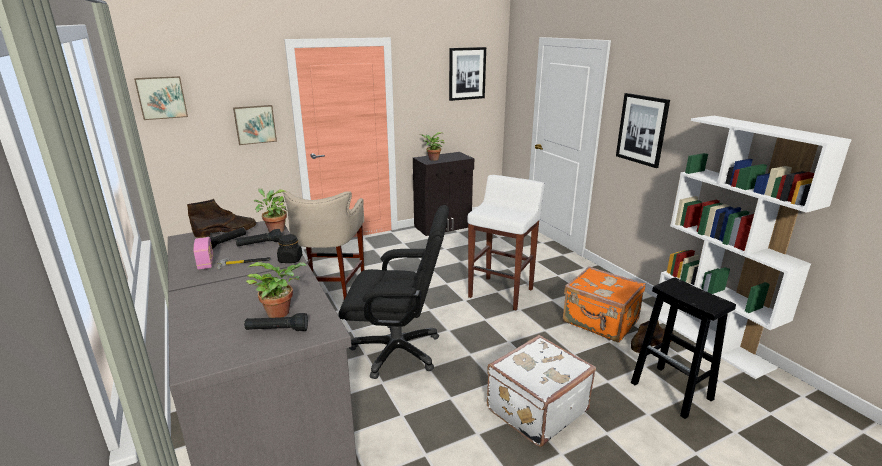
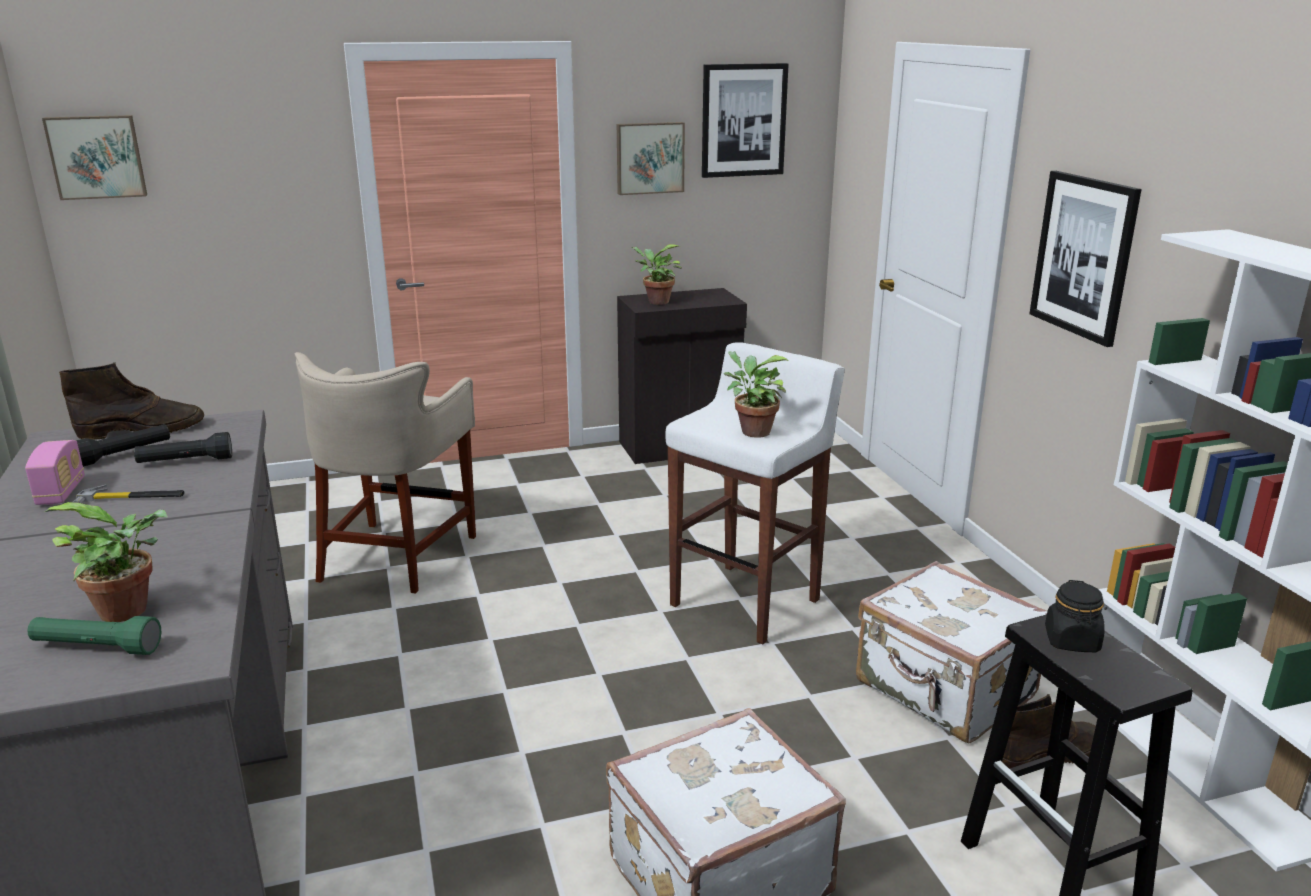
camera: 10 degrees right, 0 degrees up
(255, 124) = (282, 215): picture -> picture (649, 158)
(274, 230) = (233, 434): potted plant -> potted plant (752, 431)
(277, 330) = (96, 648): black flashlight -> green flashlight
(290, 260) = (222, 499): black jar -> black jar (1072, 641)
(398, 351) = (476, 708): black office chair -> none
(600, 322) = (944, 691): orange suitcase -> white suitcase

